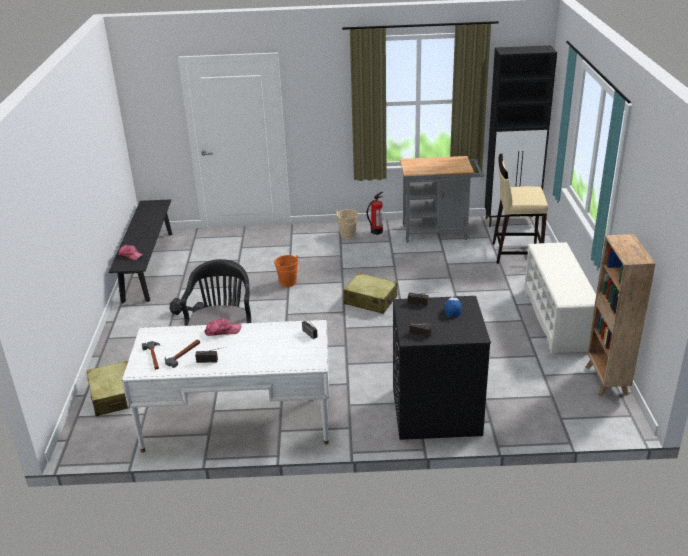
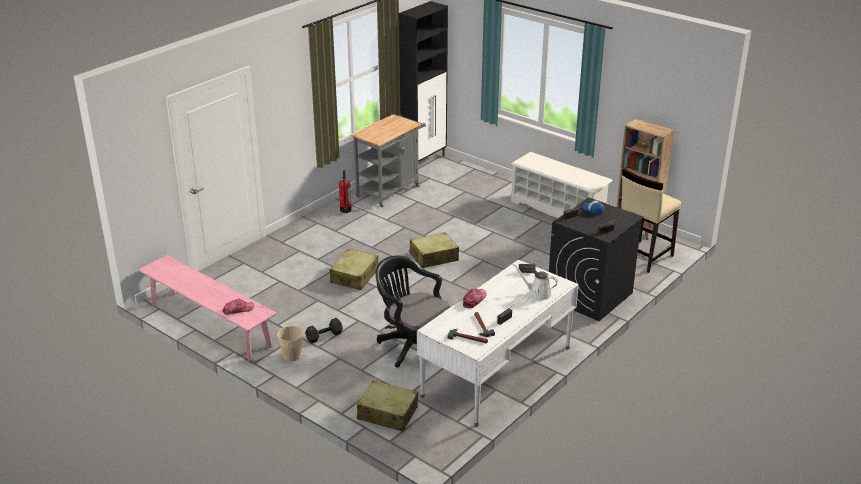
camera: 50 degrees left, 0 degrees up
(148, 265) = (209, 325): black bench -> pink bench
(277, 357) = (538, 293): none -> white watering can
(289, 283) = (354, 276): orange bucket -> beige suitcase
(347, 235) = (328, 222): beige bucket -> beige bucket (293, 357)
(515, 253) = (465, 181): beige stool -> beige stool (642, 256)

